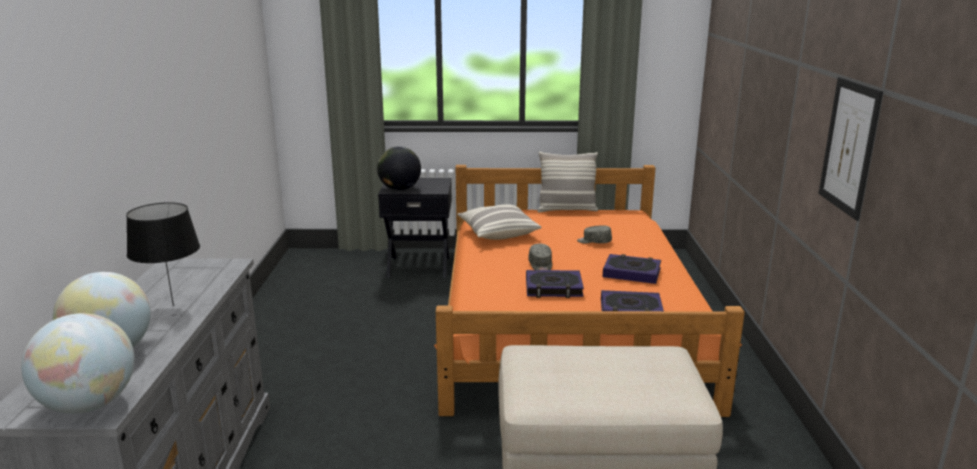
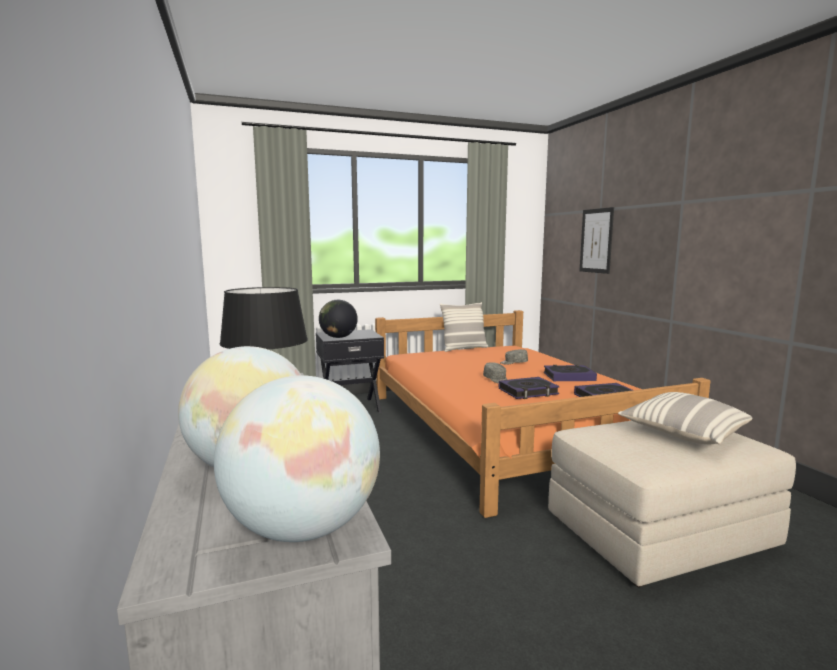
camera: 20 degrees left, 10 degrees down
(497, 233) = (433, 365): pillow -> pillow (683, 433)
(849, 147) = (775, 240): picture -> picture (596, 240)

